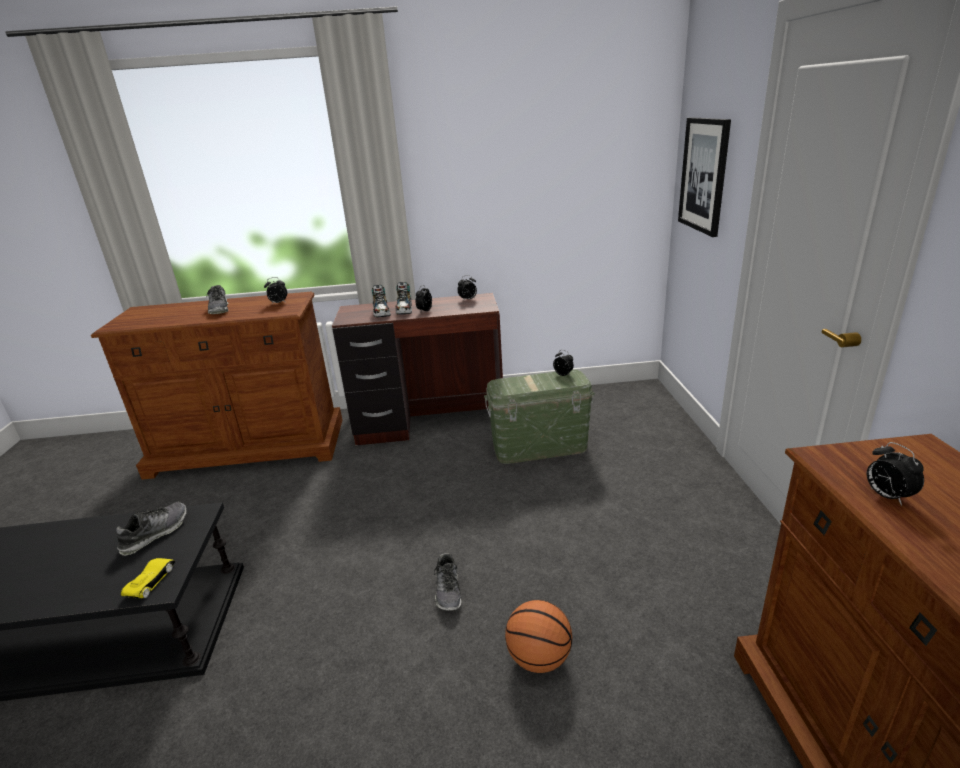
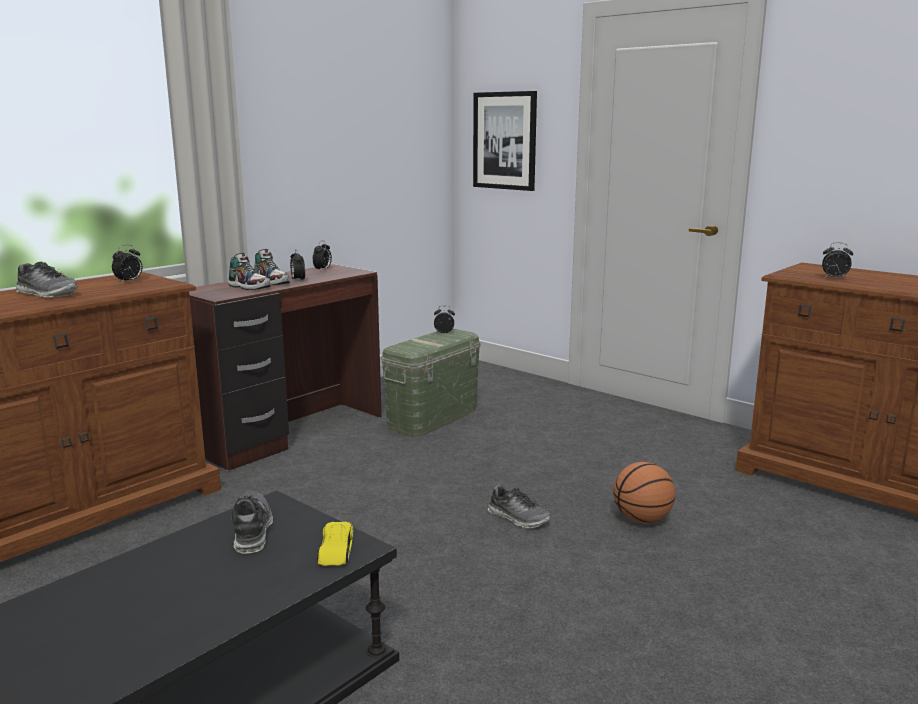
camera: 45 degrees left, 10 degrees down
(150, 581) = (335, 550): yellow toy car -> yellow toy car turned 150 degrees counterclockwise

